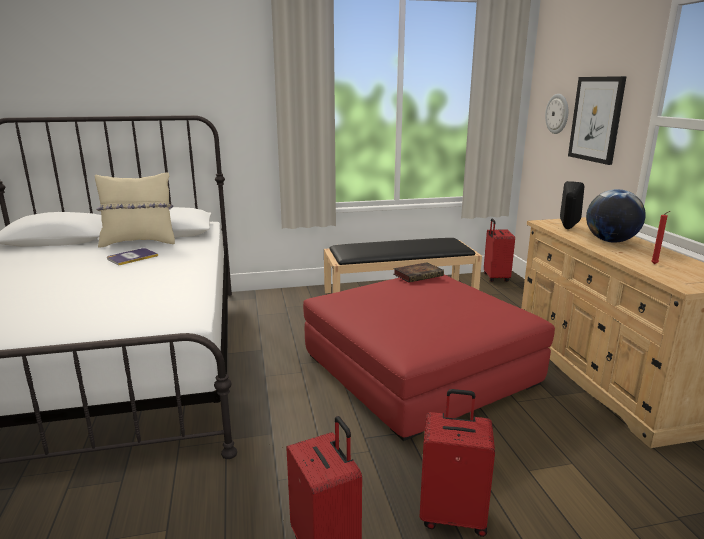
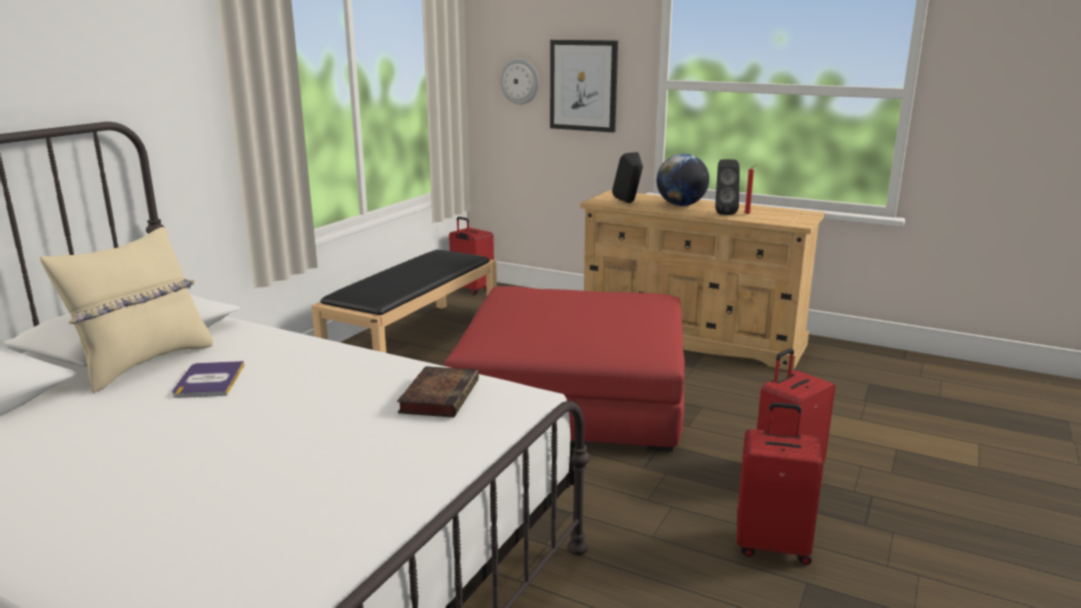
camera: 50 degrees left, 0 degrees up
(418, 275) = (508, 293): book -> book (439, 396)
(631, 257) = (724, 213): none -> black speaker

